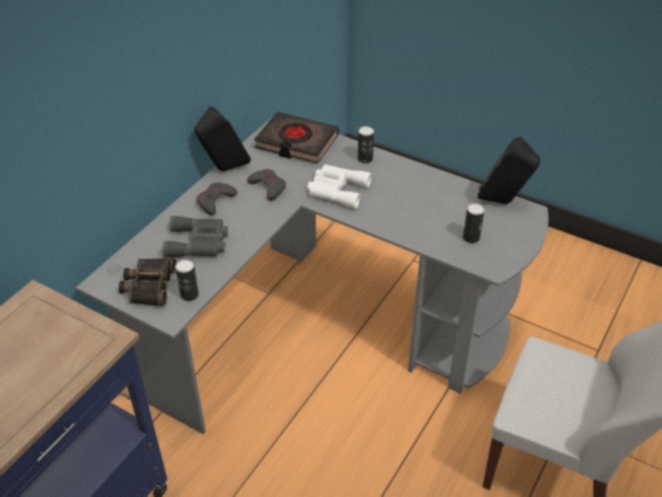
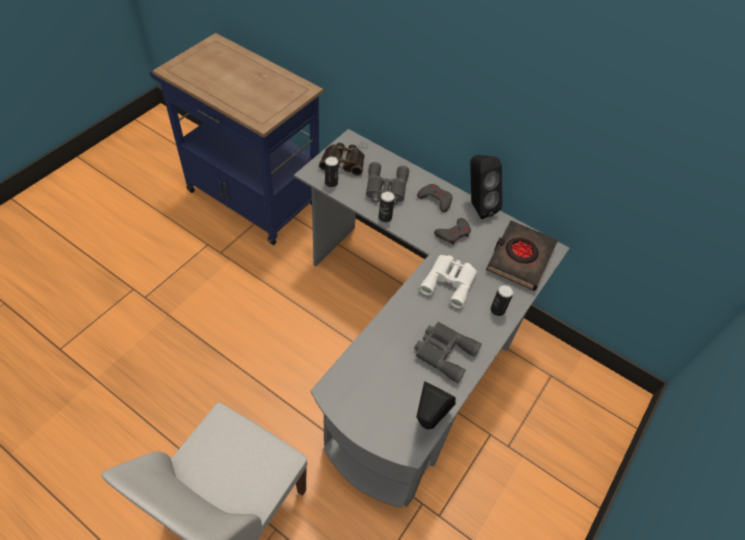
camera: 90 degrees right, 10 degrees up
(424, 193) = (443, 352): none -> grey binoculars
(471, 237) = (375, 380): can -> can (385, 217)

